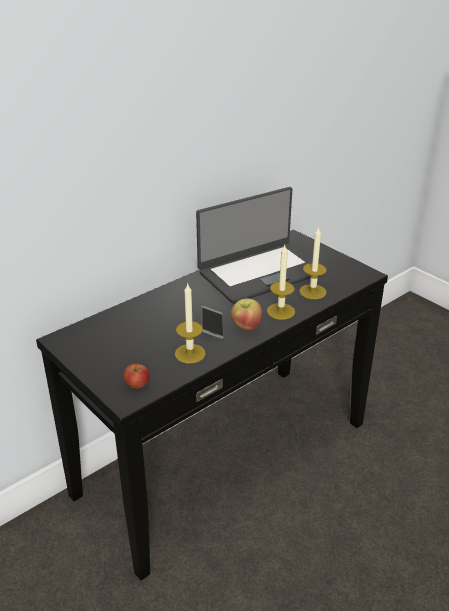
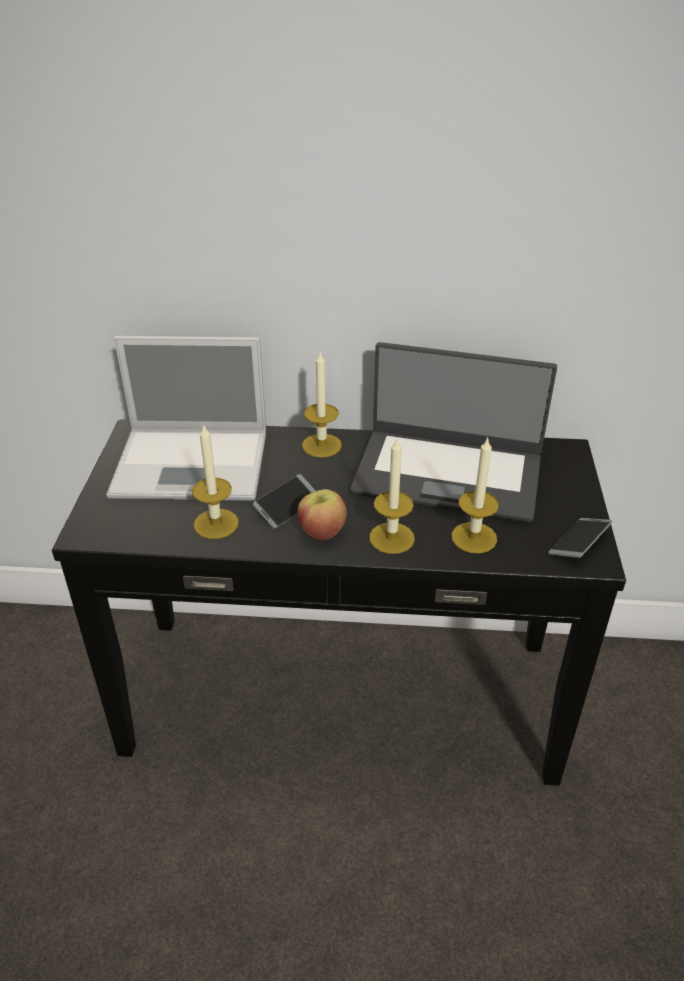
camera: 45 degrees right, 5 degrees up
(127, 335) = (194, 464): none -> laptop
(137, 385) = (118, 524): apple -> none
(181, 291) = (321, 445): none -> candle
(353, 271) = (579, 543): none -> phone

